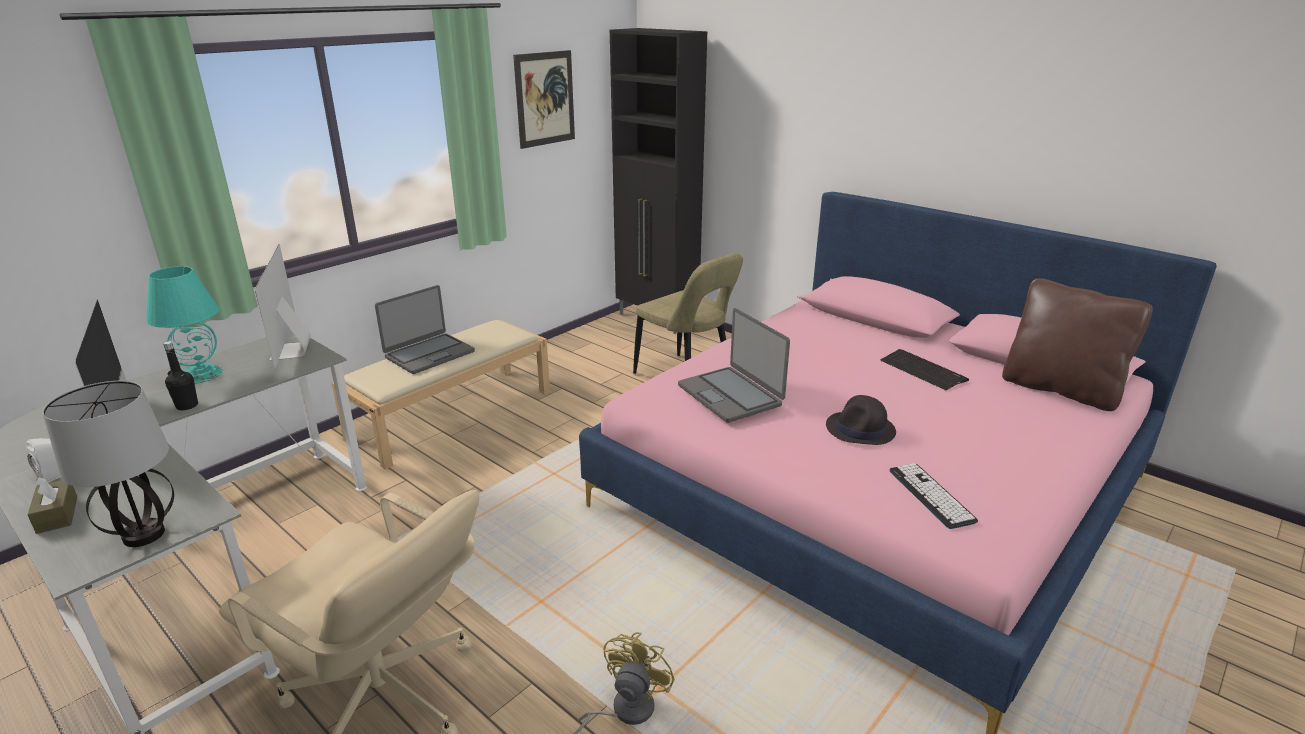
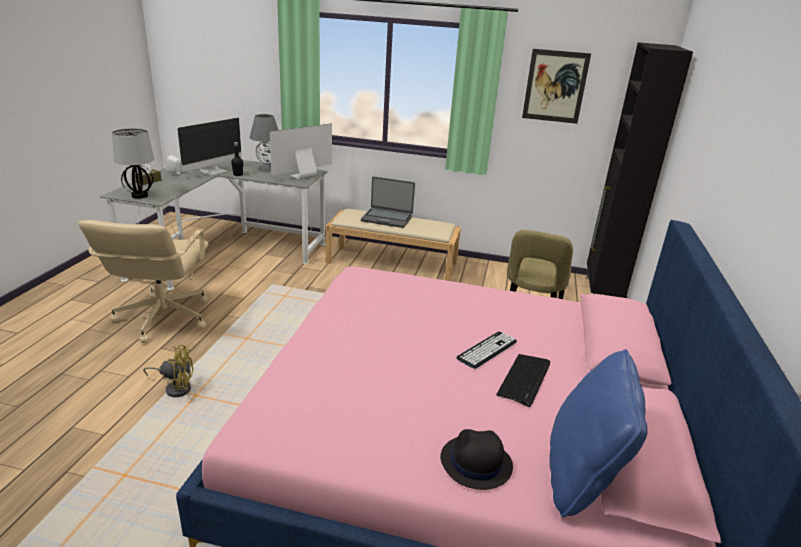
camera: 60 degrees right, 0 degrees up
(201, 374) = (266, 169): turquoise table lamp -> grey table lamp
(730, 395) = (383, 297): laptop -> none
(860, 429) = (383, 358): black hat -> black hat (475, 463)
(931, 495) = (305, 399): keyboard -> keyboard (487, 350)
(1060, 389) = (581, 476): brown pillow -> blue pillow

